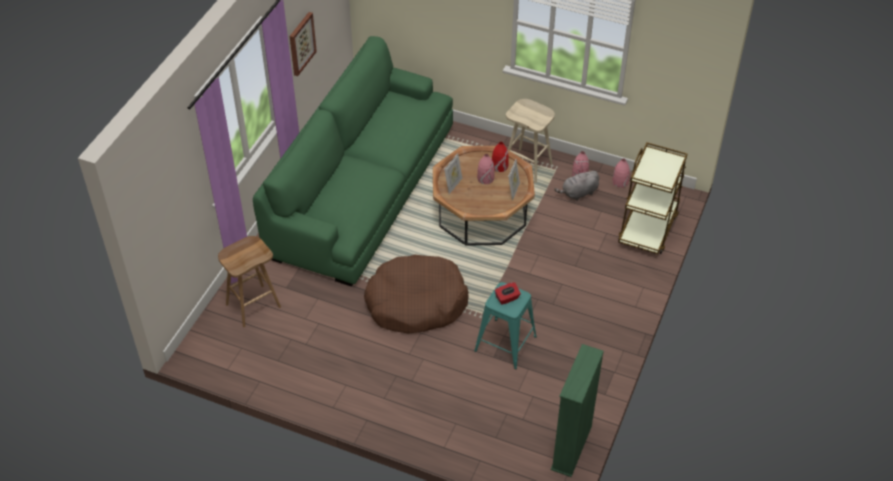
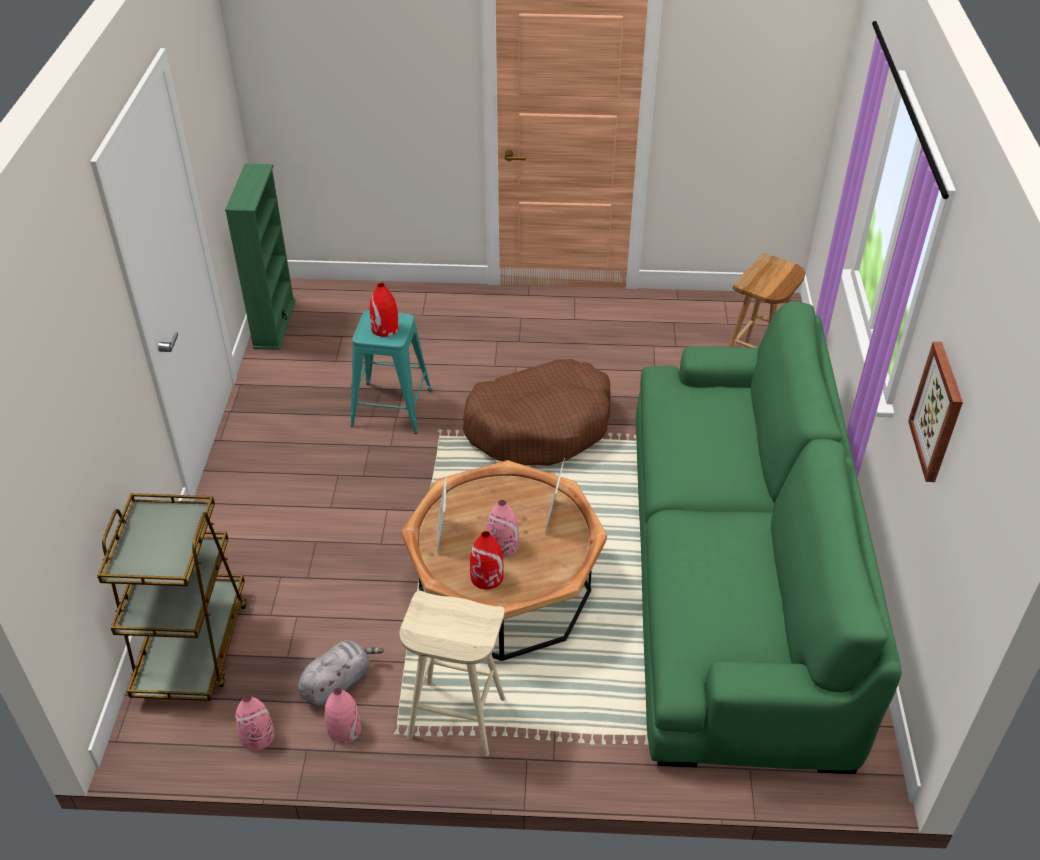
camera: 160 degrees right, 5 degrees down
(507, 298) = (385, 328): red tissue box -> red vase

